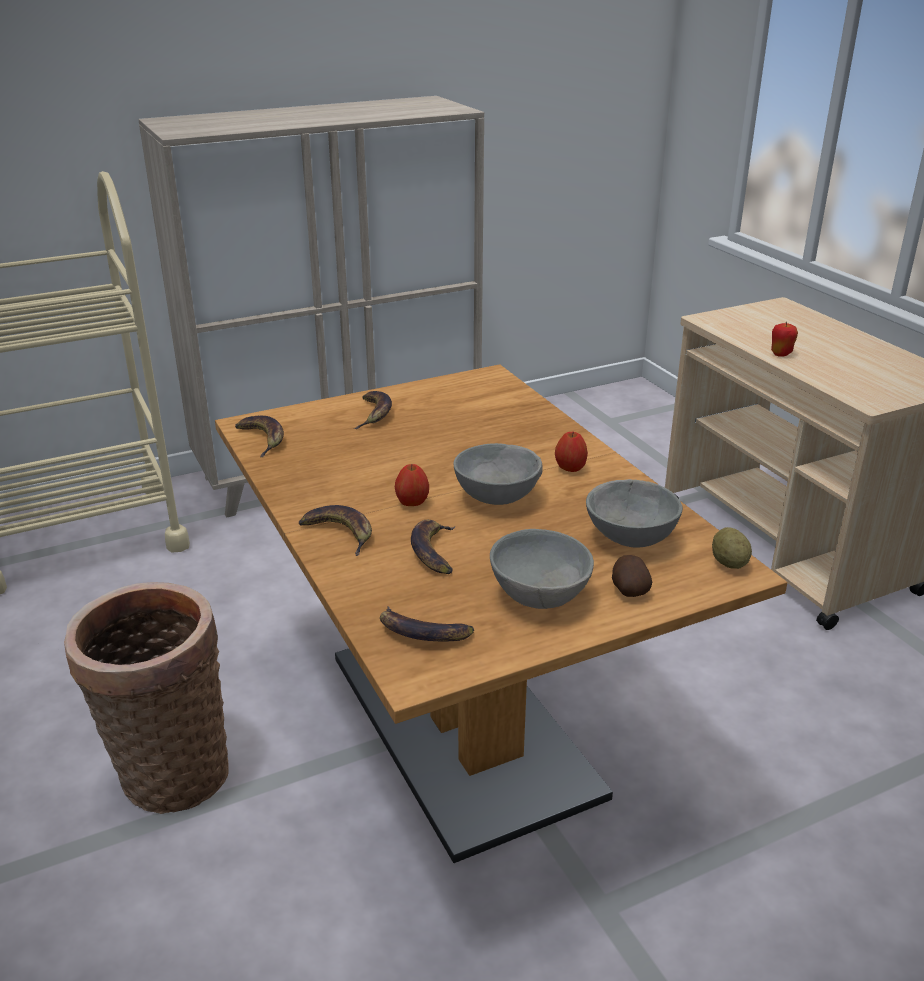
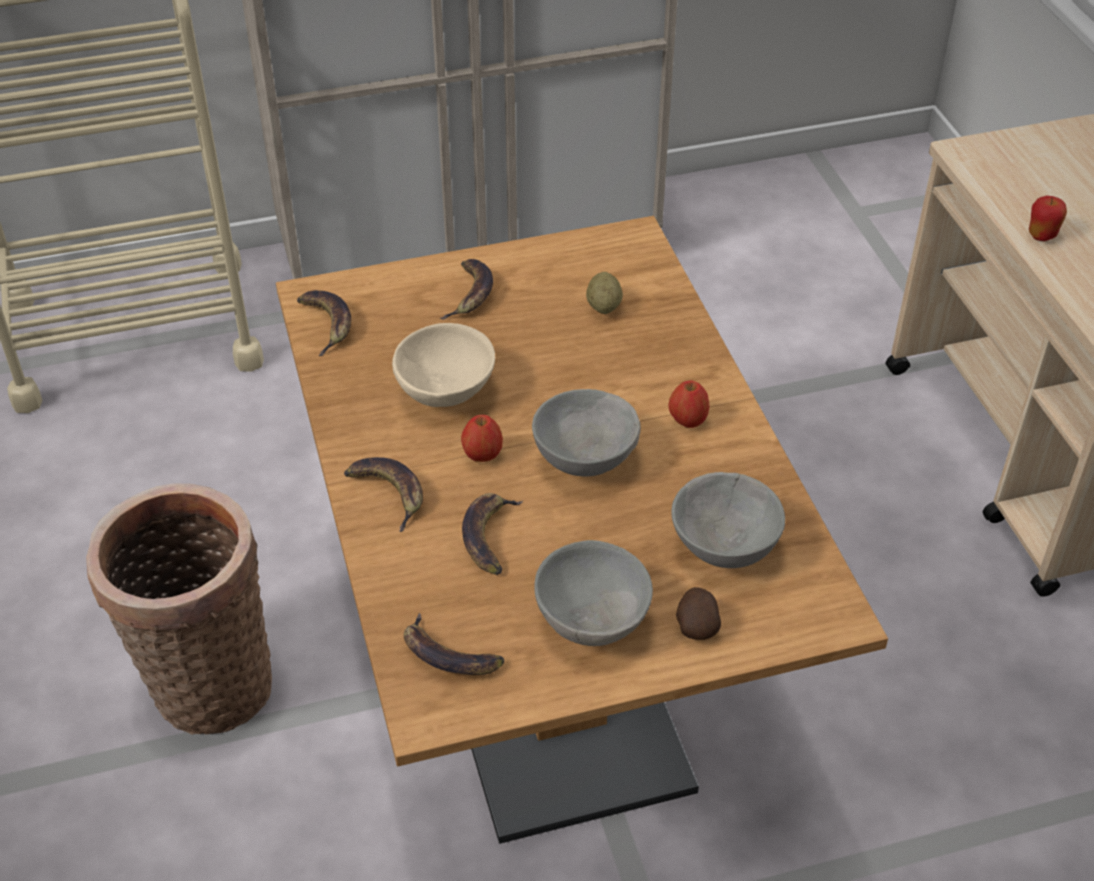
camera: 10 degrees right, 15 degrees up
(372, 469) = (447, 392): none -> beige bowl
(729, 563) = (829, 600): potato -> potato (603, 306)

